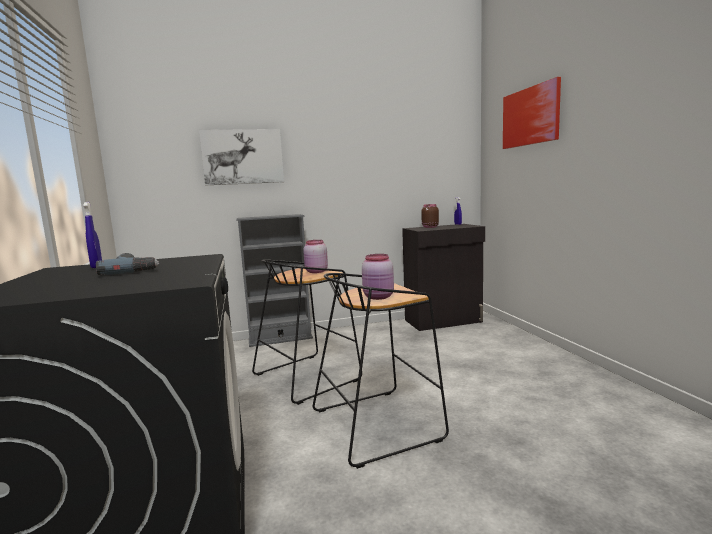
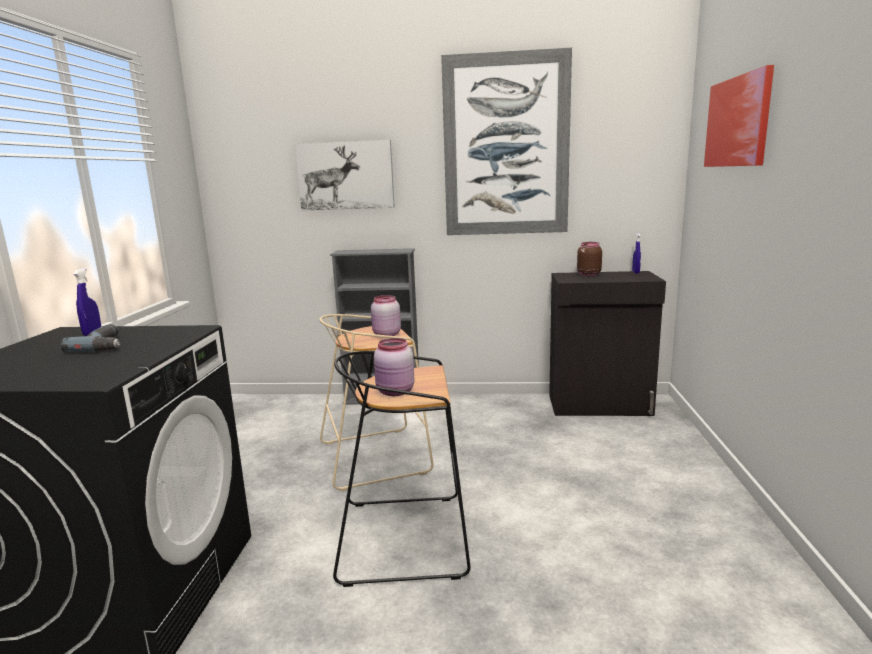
camera: 20 degrees right, 5 degrees up
(308, 376) = (376, 456): black stool -> beige stool
(366, 136) = (506, 146): none -> picture

